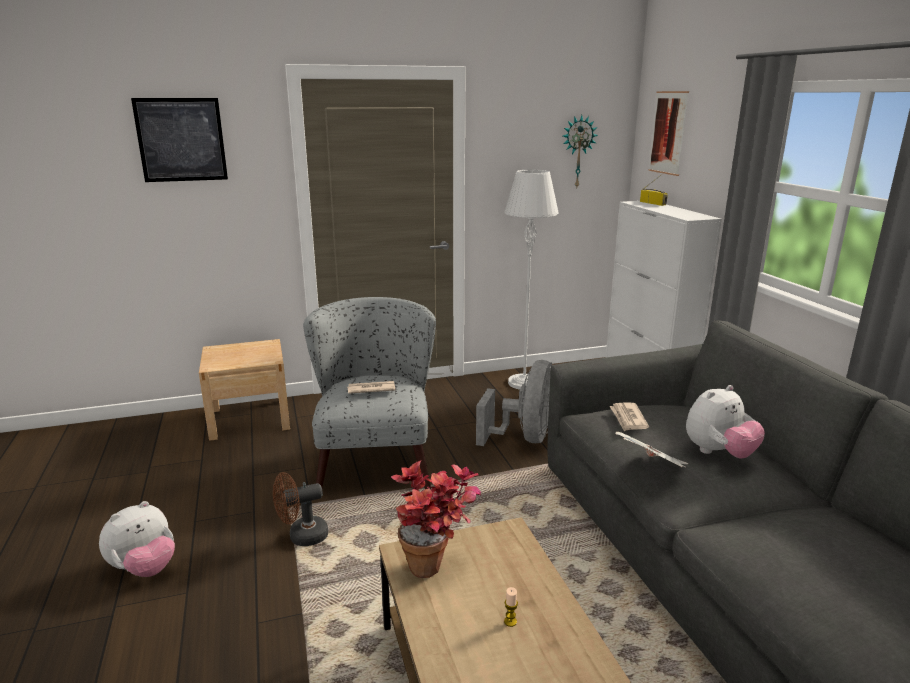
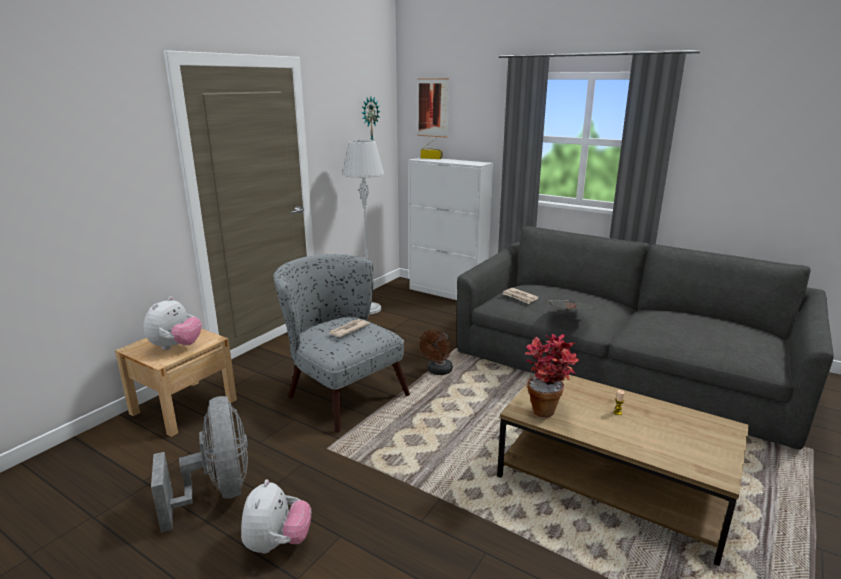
camera: 40 degrees left, 0 degrees up
(181, 140) = (70, 130): picture -> none
(302, 537) = (367, 460): brown fan -> brown fan (438, 371)
(525, 438) = (418, 341): grey fan -> grey fan (218, 492)
(719, 453) = (583, 299): plush toy -> plush toy (176, 347)

